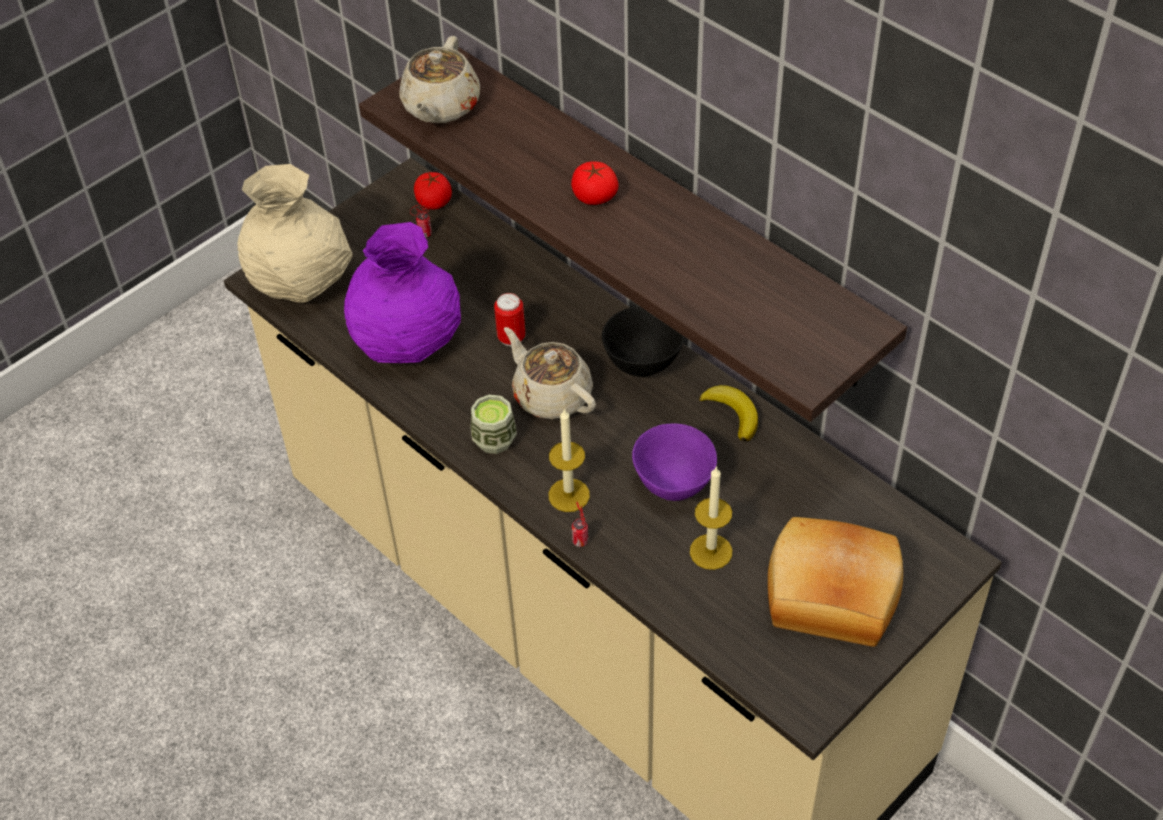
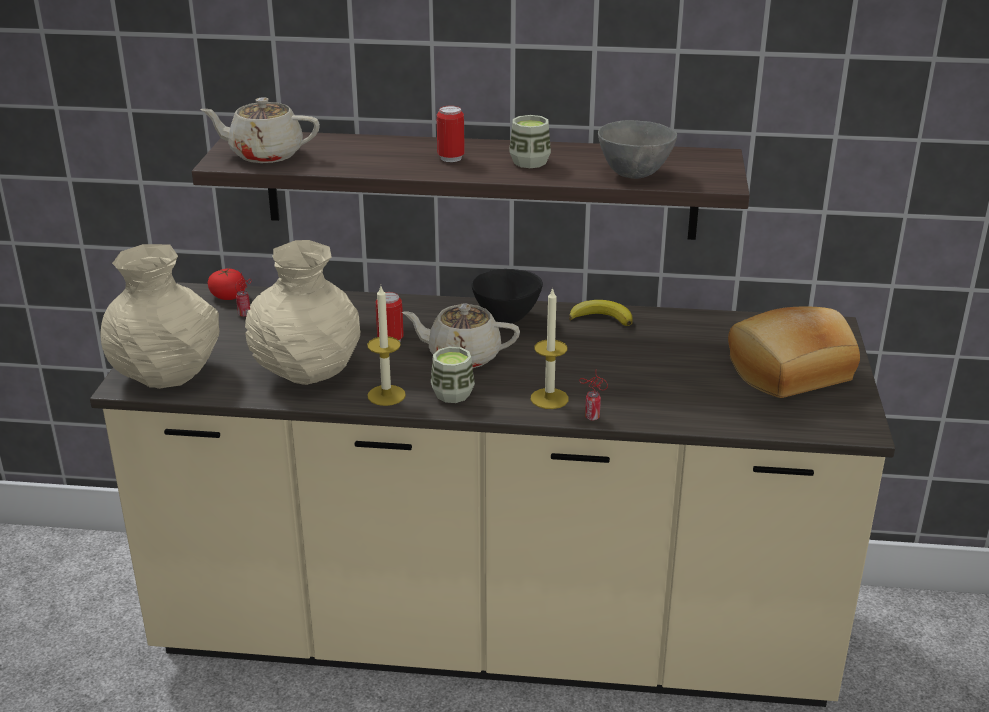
camera: 40 degrees left, 20 degrees down
(406, 343) = (308, 372): purple vase -> beige vase
(440, 107) = (265, 154): beige teapot -> beige teapot turned 120 degrees clockwise
(594, 196) = (451, 158): tomato -> can
(660, 240) = (529, 162): none -> cup
(674, 486) = (615, 364): purple bowl -> none
(711, 551) = (686, 384): candle -> candle (386, 395)
(738, 315) = (635, 174): none -> grey bowl

